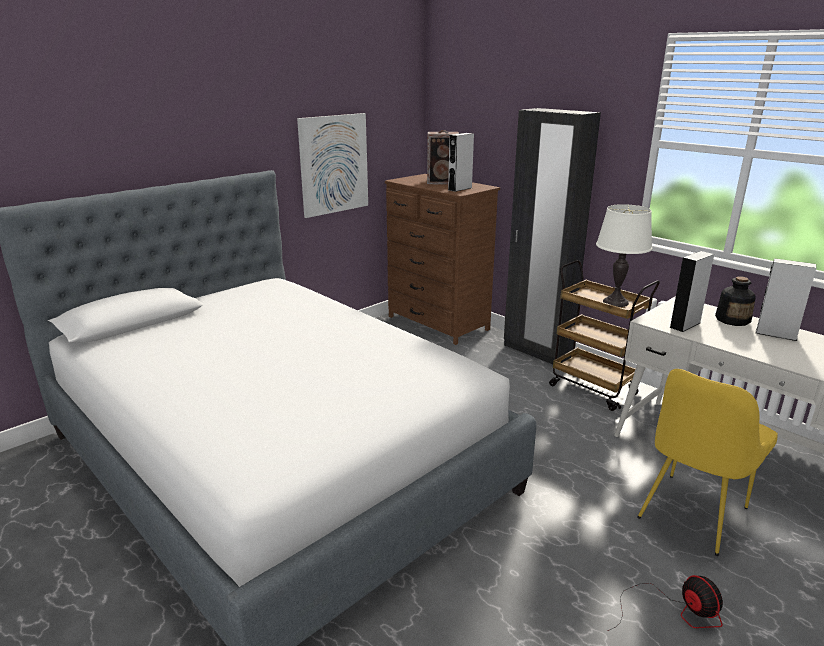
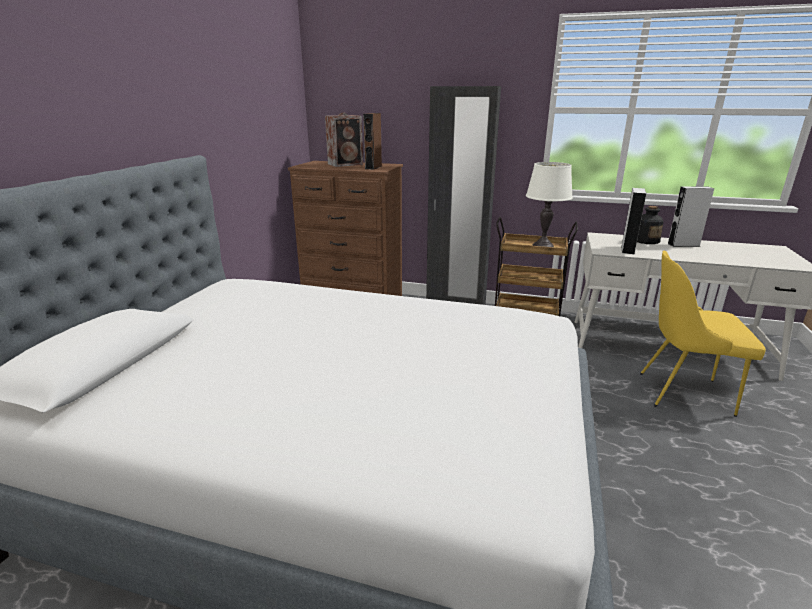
camera: 30 degrees left, 0 degrees up
(334, 164) = (246, 151): picture -> none
(460, 189) = (373, 167): grey speaker -> brown speaker
(674, 611) = (758, 470): fan -> none
(692, 513) = (684, 393): yellow chair -> yellow chair turned 90 degrees clockwise

